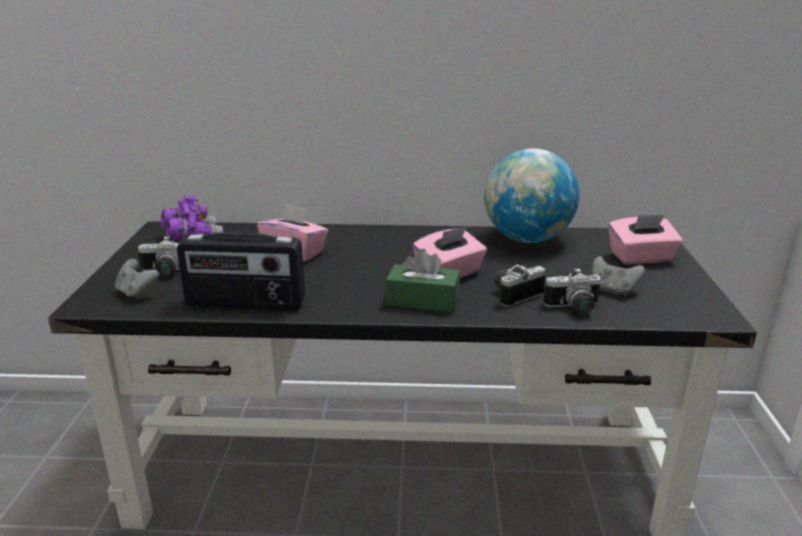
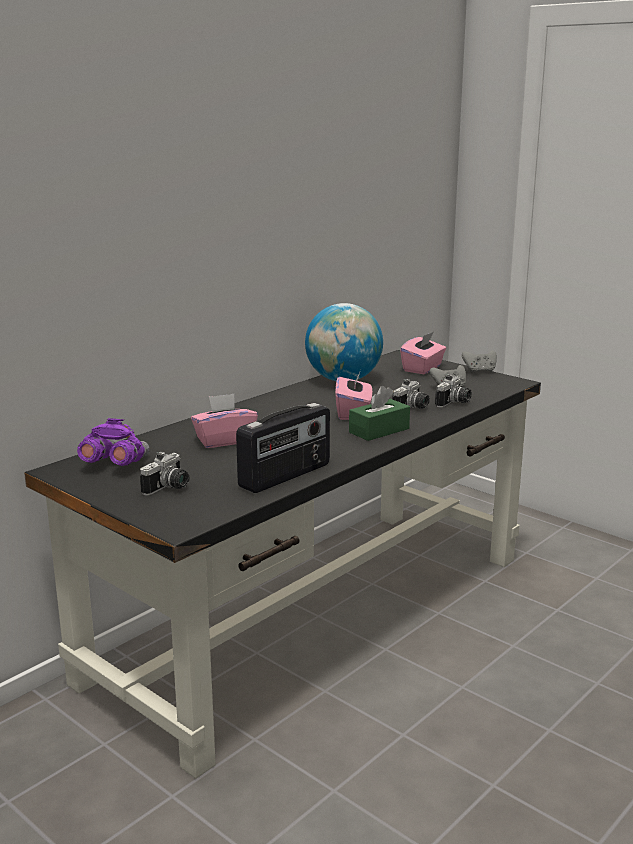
camera: 50 degrees left, 5 degrees down
(137, 293) = (192, 505): grey game controller -> grey game controller (479, 371)
(514, 294) = (412, 408): camera -> camera turned 150 degrees counterclockwise

